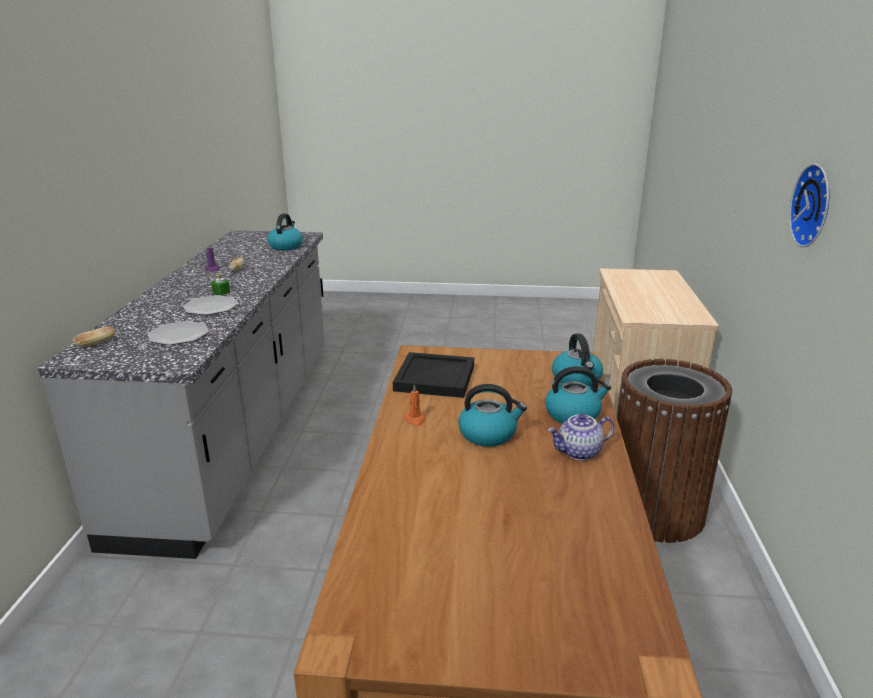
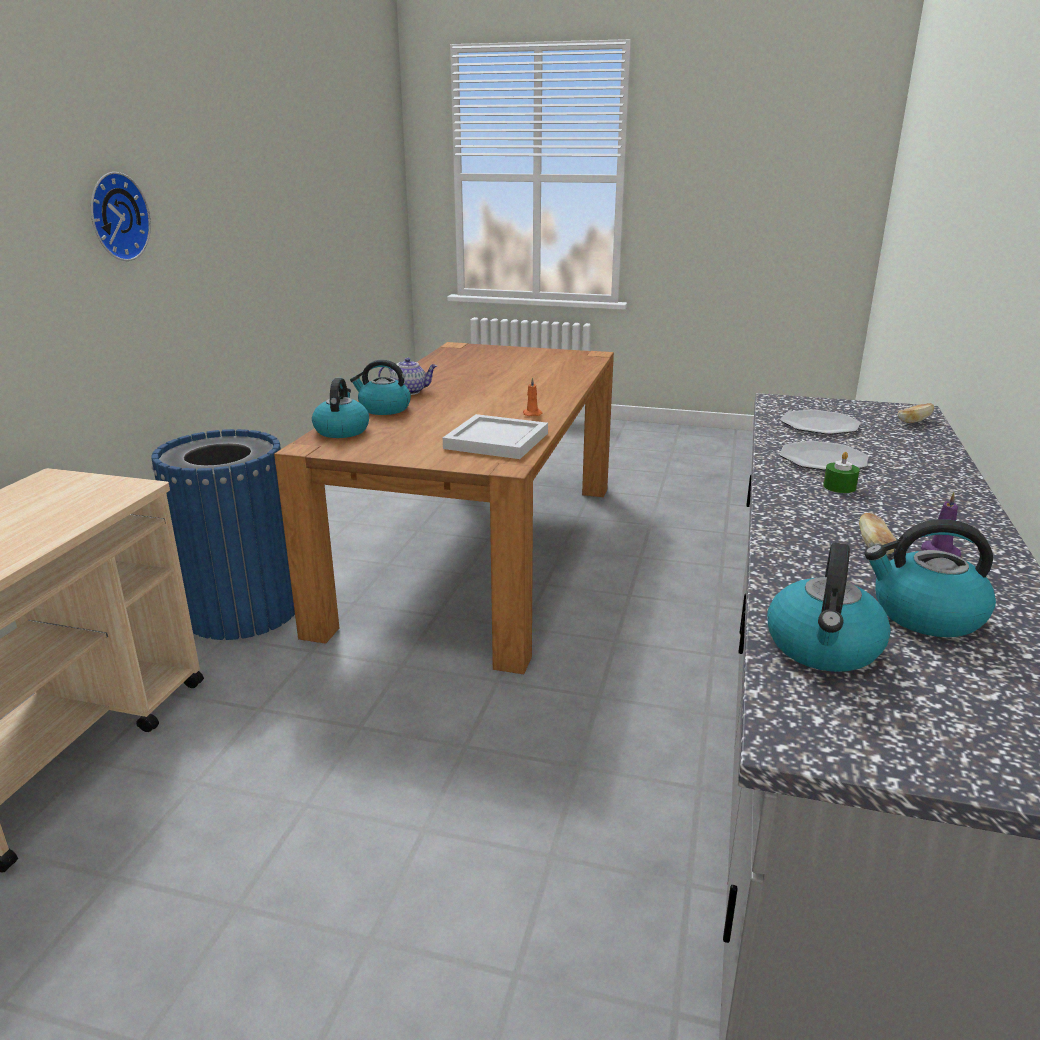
camera: 170 degrees left, 0 degrees up
(436, 377) = (495, 441): black tray -> white tray
(488, 434) = (471, 403): kettle -> kettle (925, 615)
(654, 510) = (243, 609): brown trash can -> blue trash can

